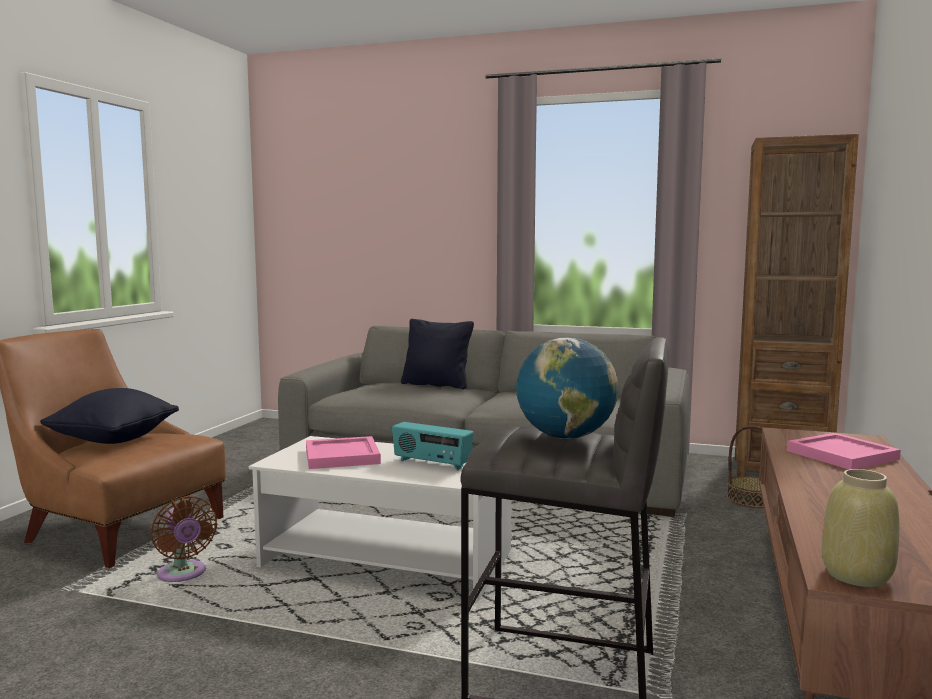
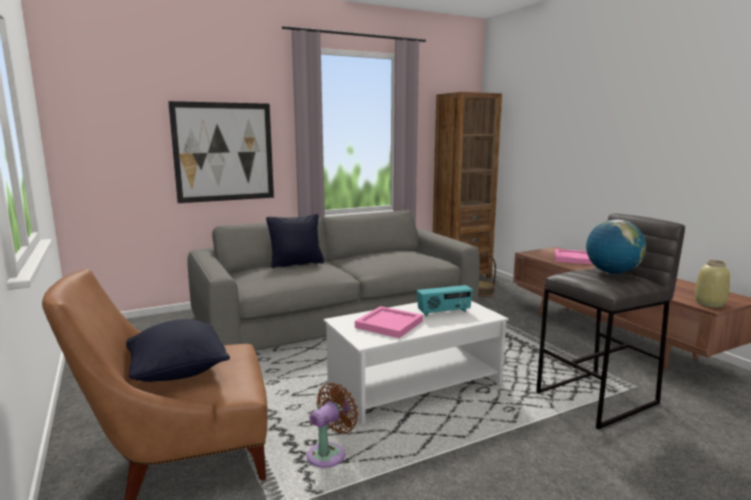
camera: 45 degrees left, 5 degrees up
(183, 575) = (329, 453): brown fan -> brown fan turned 60 degrees counterclockwise
(417, 239) = (224, 152): none -> picture

